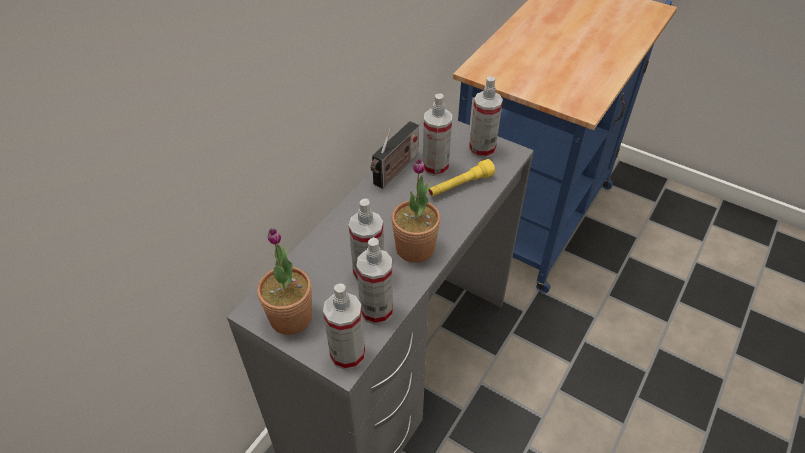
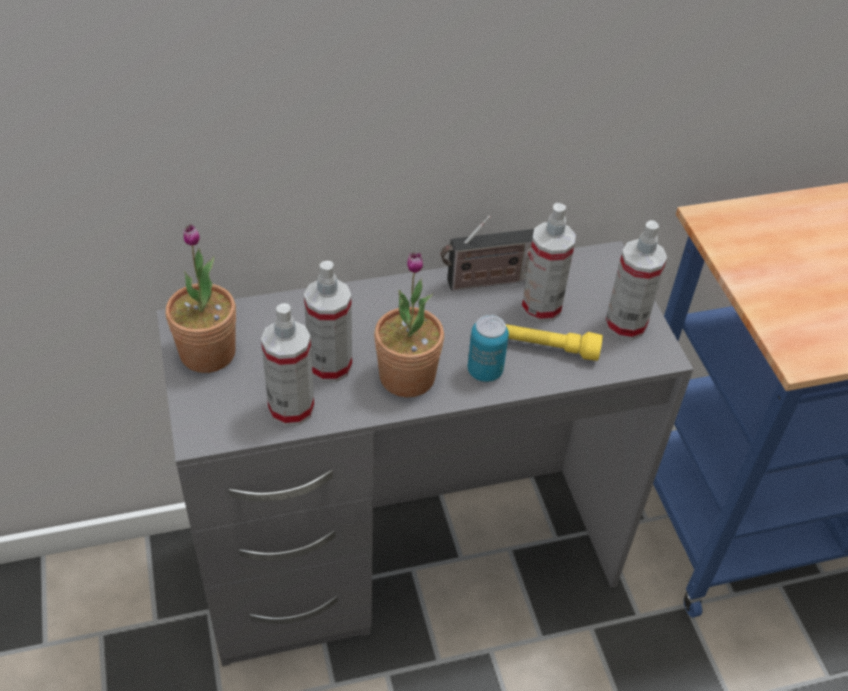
camera: 40 degrees right, 0 degrees up
(347, 354) = (215, 427): spray bottle -> none
(448, 217) = (485, 371): none -> can

